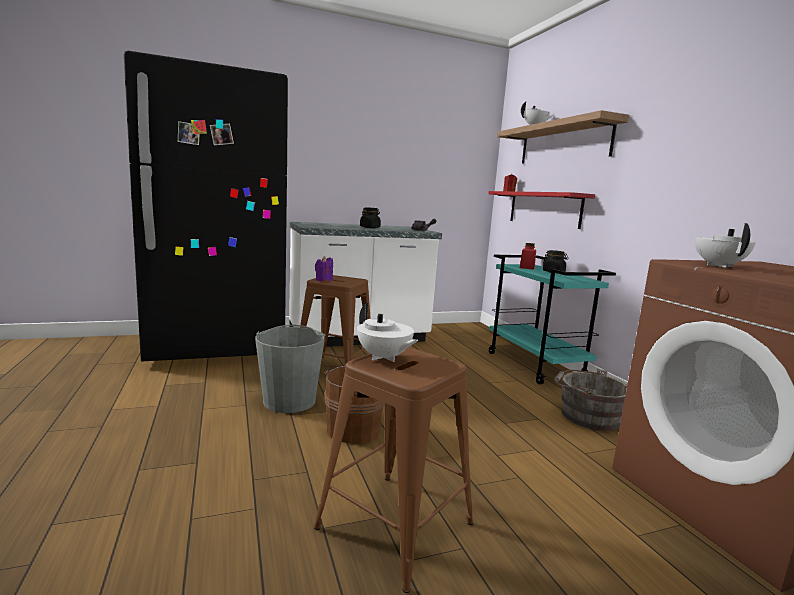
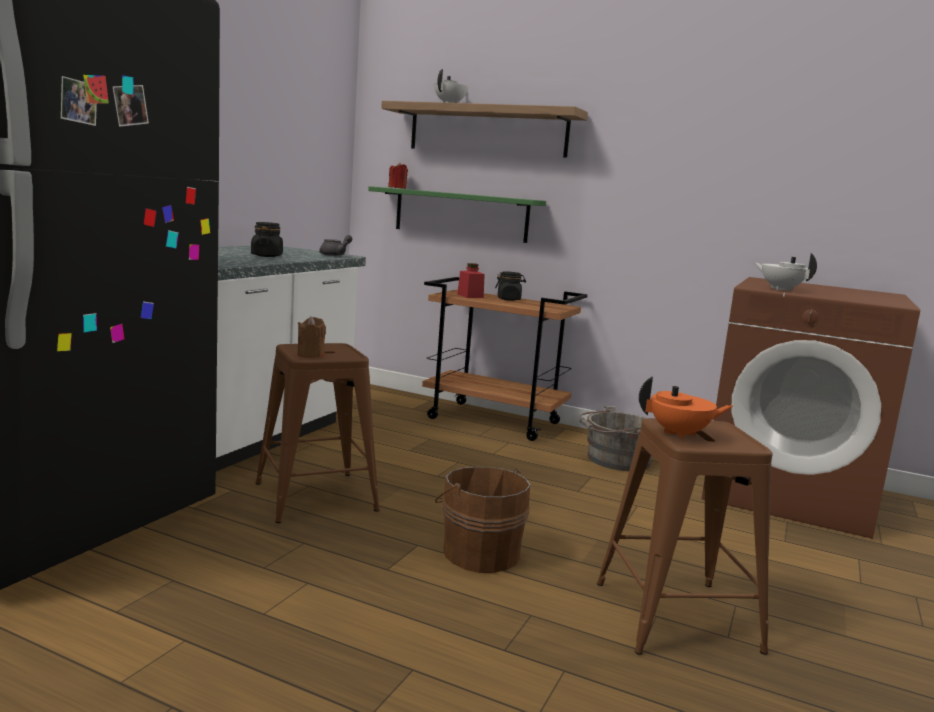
camera: 45 degrees left, 0 degrees up
(289, 401) = (348, 554): grey bucket -> none
(324, 280) = (310, 355): purple candle -> brown candle
(384, 357) = (680, 434): white teapot -> orange teapot
(536, 366) = (495, 421): turquoise cart -> brown cart
(544, 209) = (461, 214): red shelf -> green shelf

